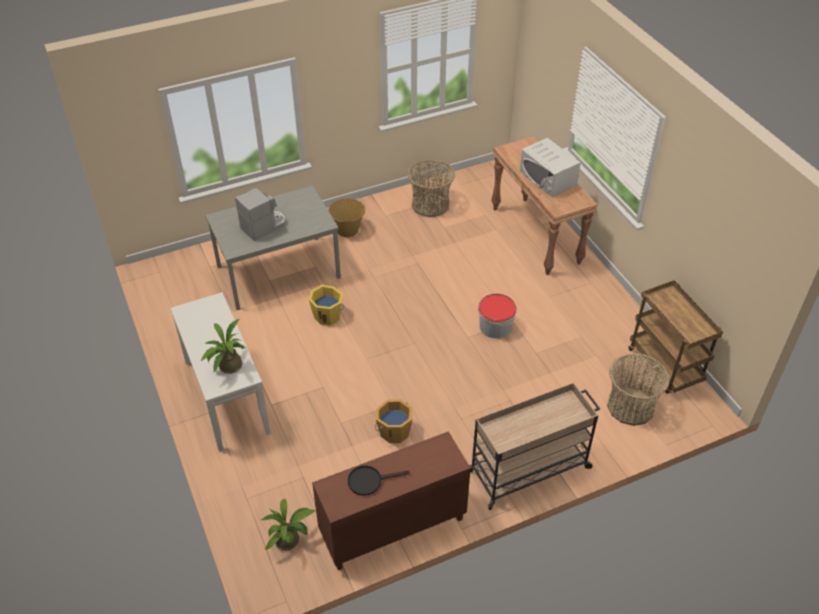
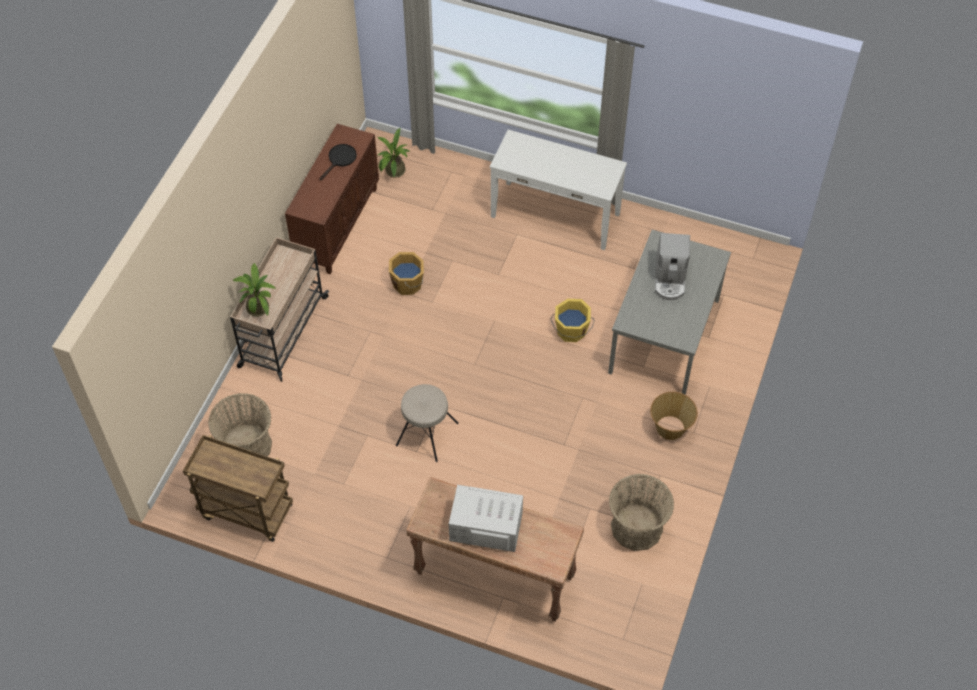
camera: 135 degrees right, 10 degrees up
(227, 367) = (524, 157): potted plant -> potted plant (259, 306)
(495, 326) = (426, 434): bucket -> beige stool

